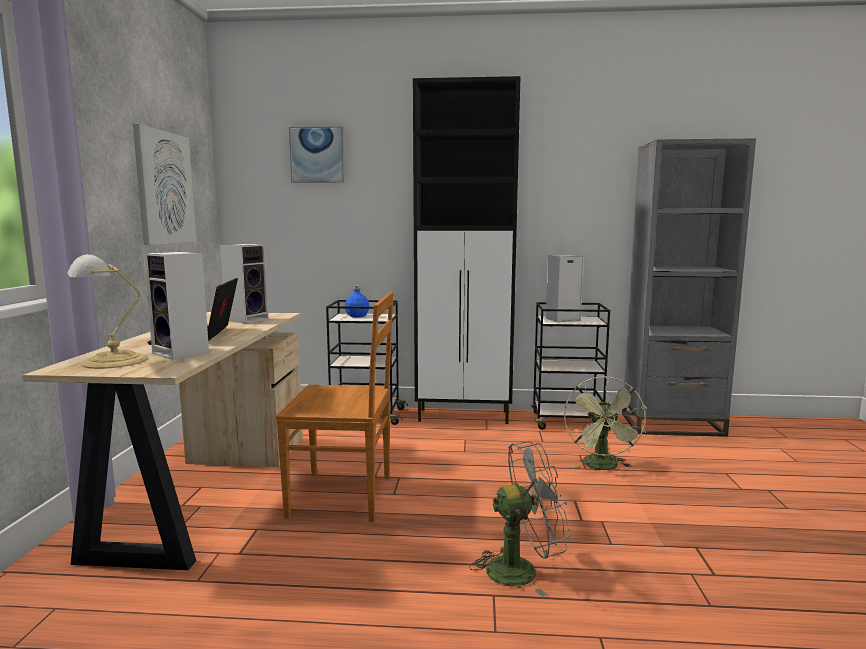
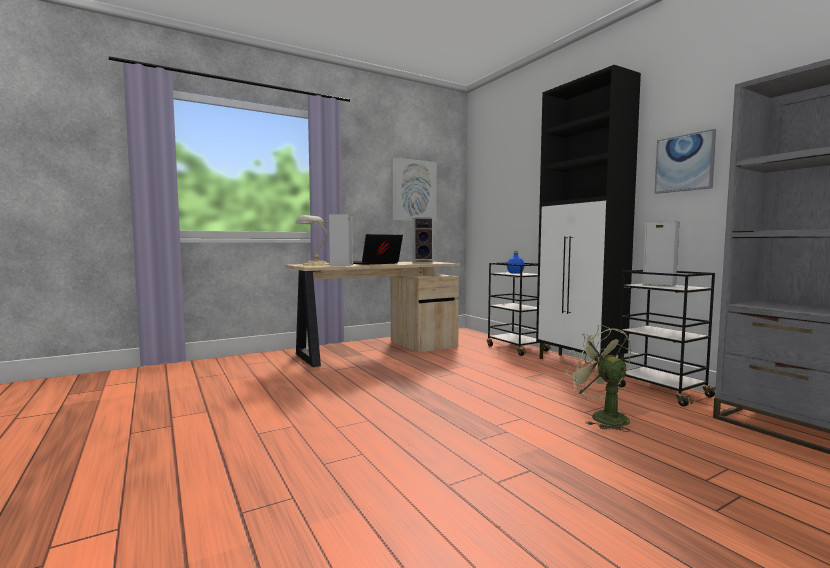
camera: 55 degrees right, 5 degrees down
(317, 155) = (511, 161): picture -> picture (684, 163)
(344, 496) = (413, 370): brown chair -> none
(522, 569) = (404, 421): grey fan -> none
(603, 467) = (602, 417): green fan -> green fan turned 90 degrees clockwise

